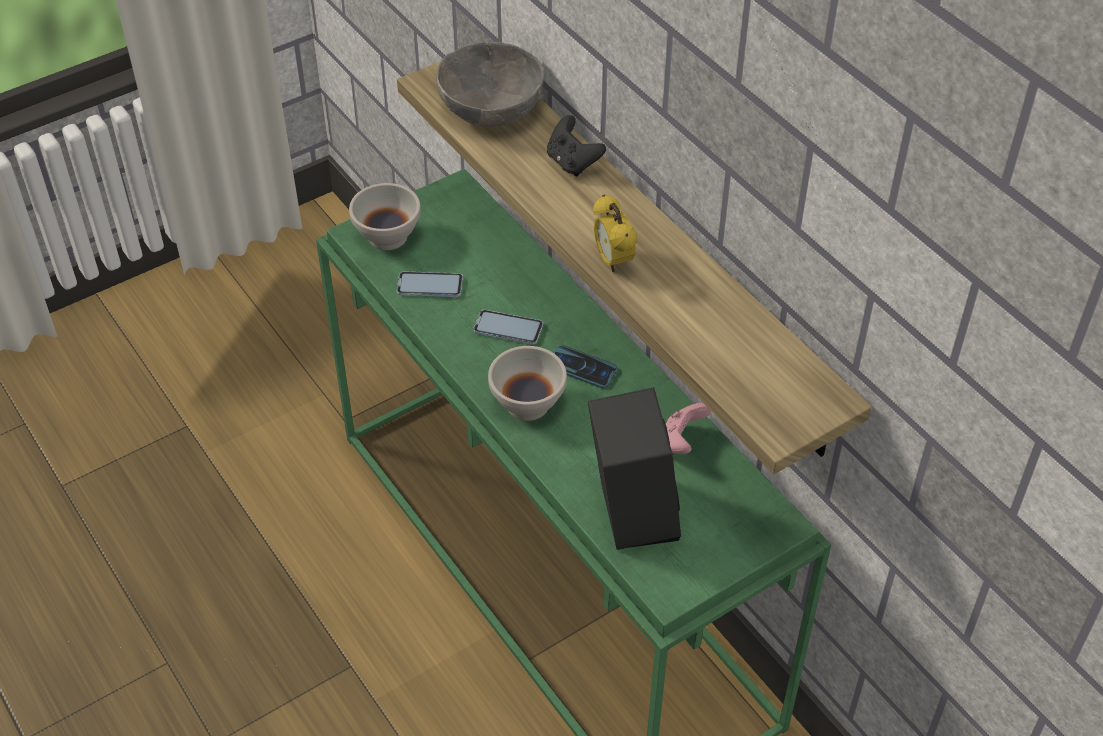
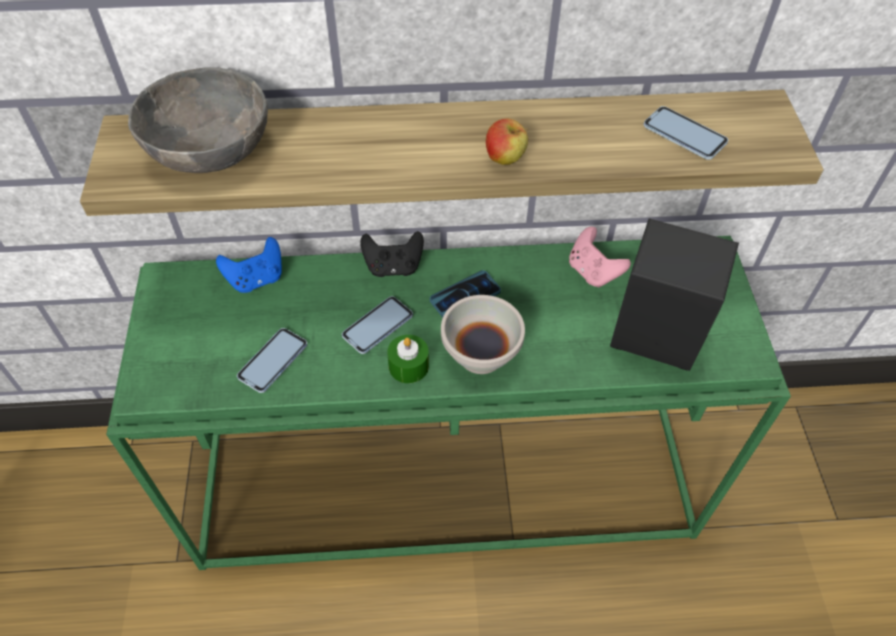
camera: 60 degrees left, 5 degrees up
(388, 237) = (177, 364): white bowl -> none
(483, 365) = (408, 366): none -> green candle
(498, 236) = (256, 279): none -> blue game controller
(573, 162) = (346, 128): black game controller -> black game controller (393, 267)
(613, 261) = (505, 159): alarm clock -> apple
(739, 356) = (684, 134): none -> phone

